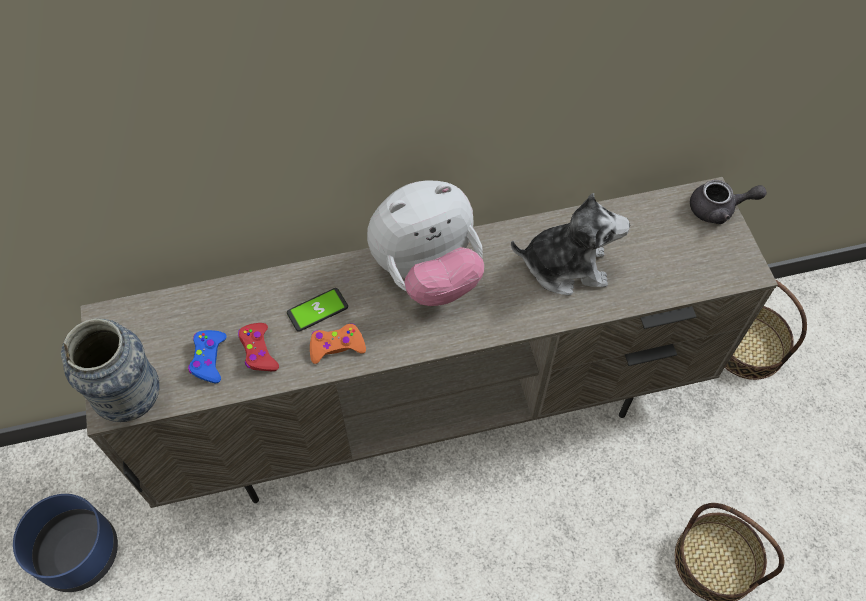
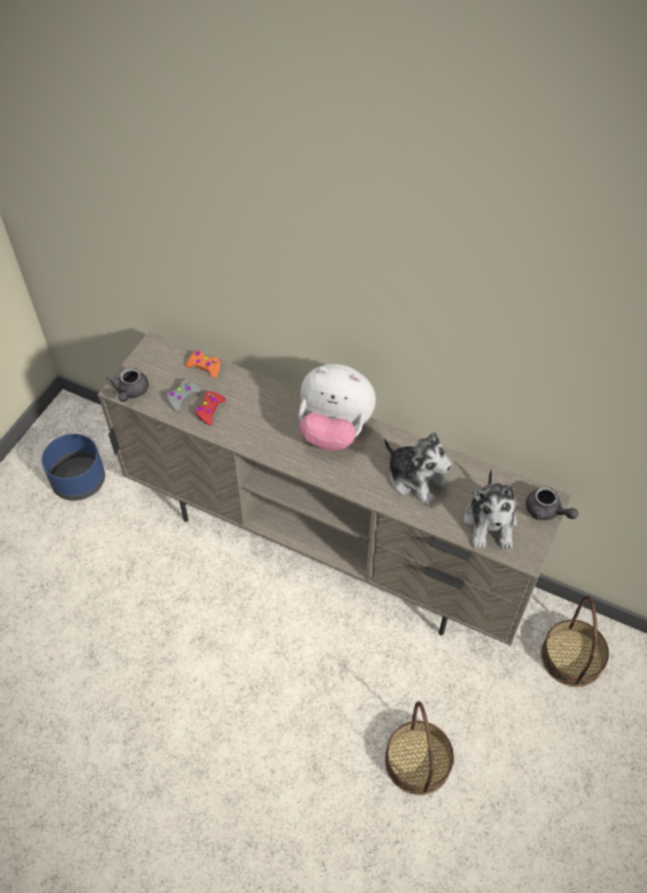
camera: 40 degrees right, 5 degrees down
(131, 399) = (131, 392): vase -> grey teapot
(209, 359) = (183, 397): blue game controller -> grey game controller
(317, 310) = (258, 410): phone -> none
(336, 346) = (250, 434): orange game controller -> orange game controller (204, 367)
(681, 260) = (490, 523): none -> plush toy

